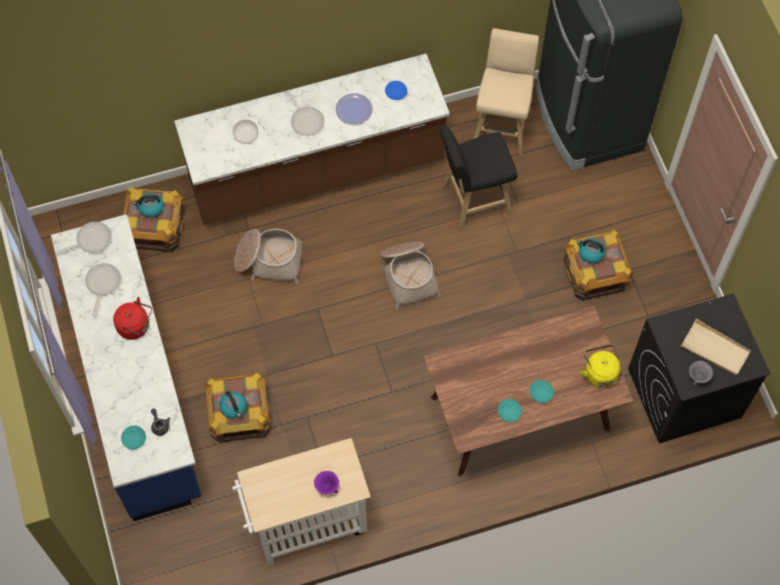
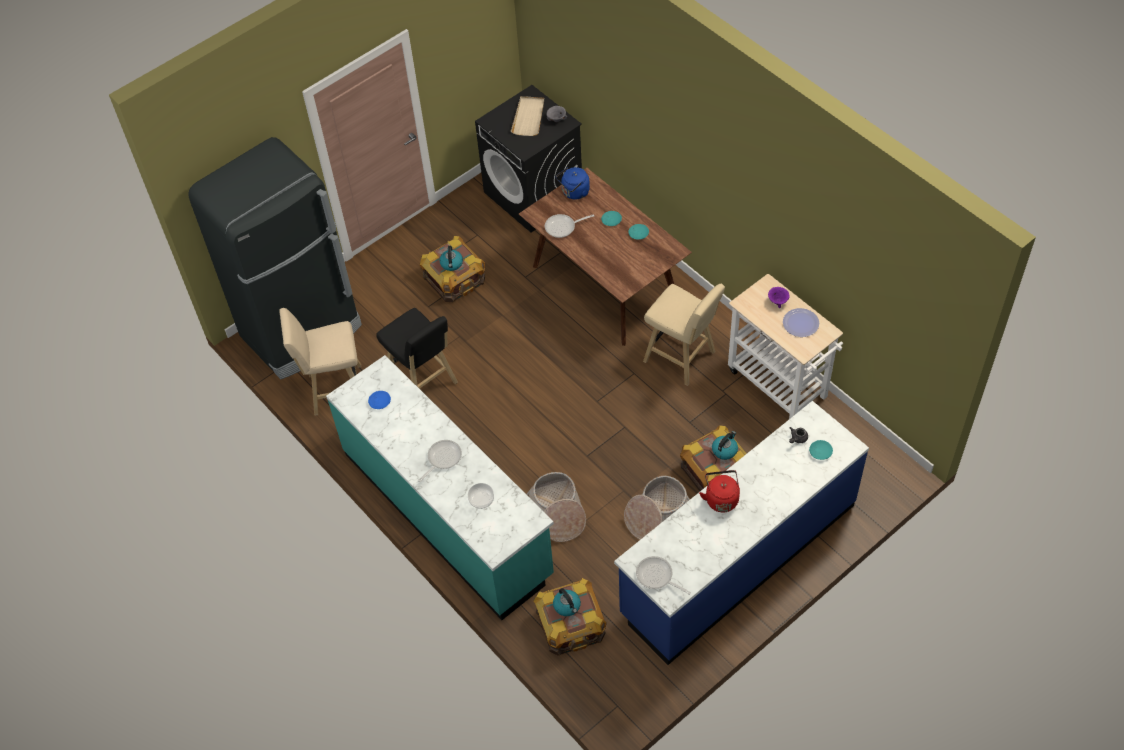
camera: 110 degrees left, 10 degrees down
(102, 284) = (696, 545): frying pan -> frying pan (563, 227)
(317, 172) = (448, 513): brown counter -> turquoise counter
(354, 110) = (413, 426): plate -> plate (800, 323)
(387, 445) = (682, 358): none -> beige stool
(408, 275) = (520, 402): basket -> basket (657, 514)
(599, 372) = (574, 193): yellow kettle -> blue kettle

